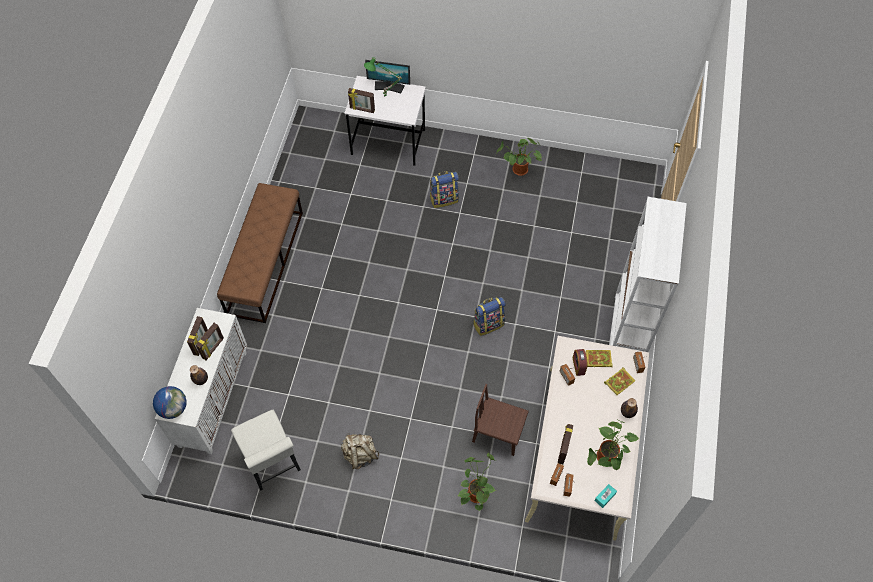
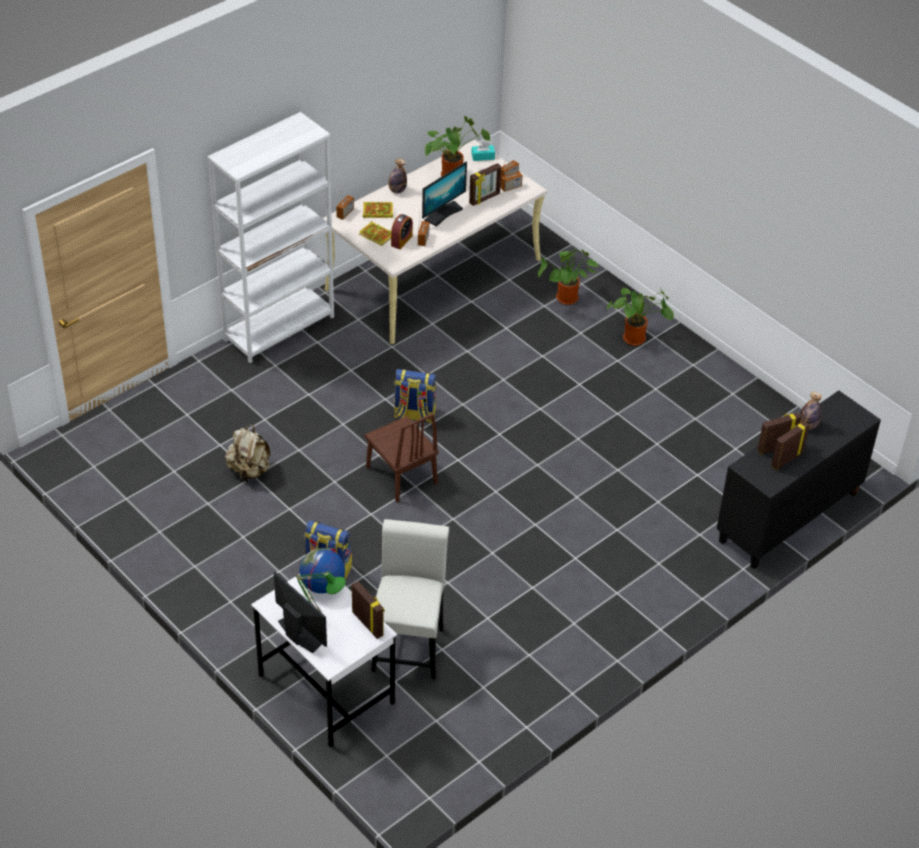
camera: 145 degrees left, 15 degrees down
(173, 408) = (854, 417): globe -> globe (322, 585)
(212, 397) = (788, 518): white cabinet -> black cabinet
(265, 262) = (624, 629): brown bench -> none
(273, 465) = (758, 424): white chair -> white chair (409, 644)
(360, 455) = (658, 384): beige backpack -> beige backpack (249, 471)
(498, 433) = (500, 327): brown chair -> brown chair (401, 475)
(519, 171) = (199, 545): potted plant -> potted plant (636, 338)
(577, 412) = (443, 213): none -> monitor

